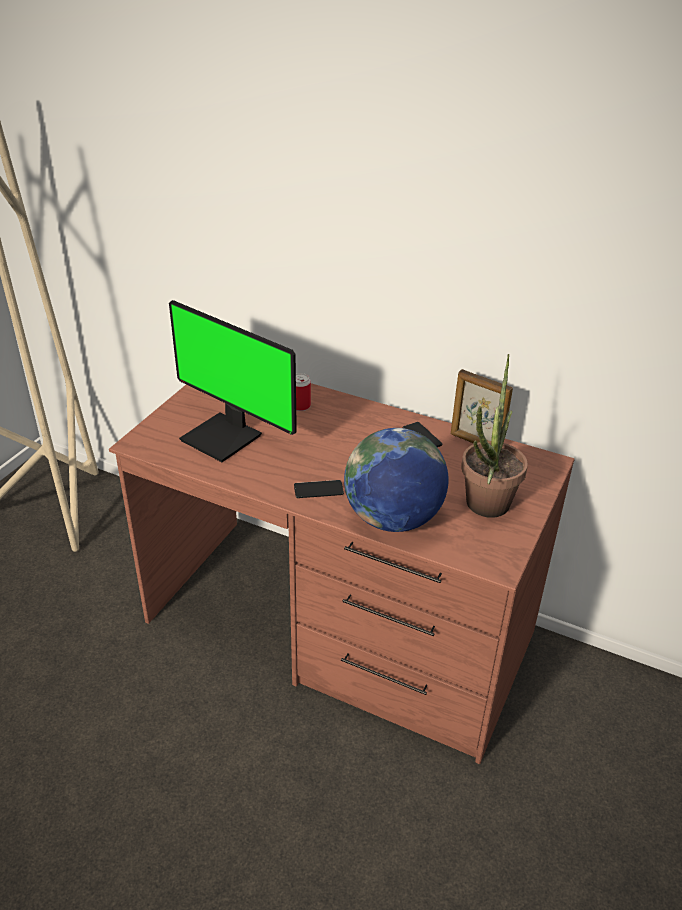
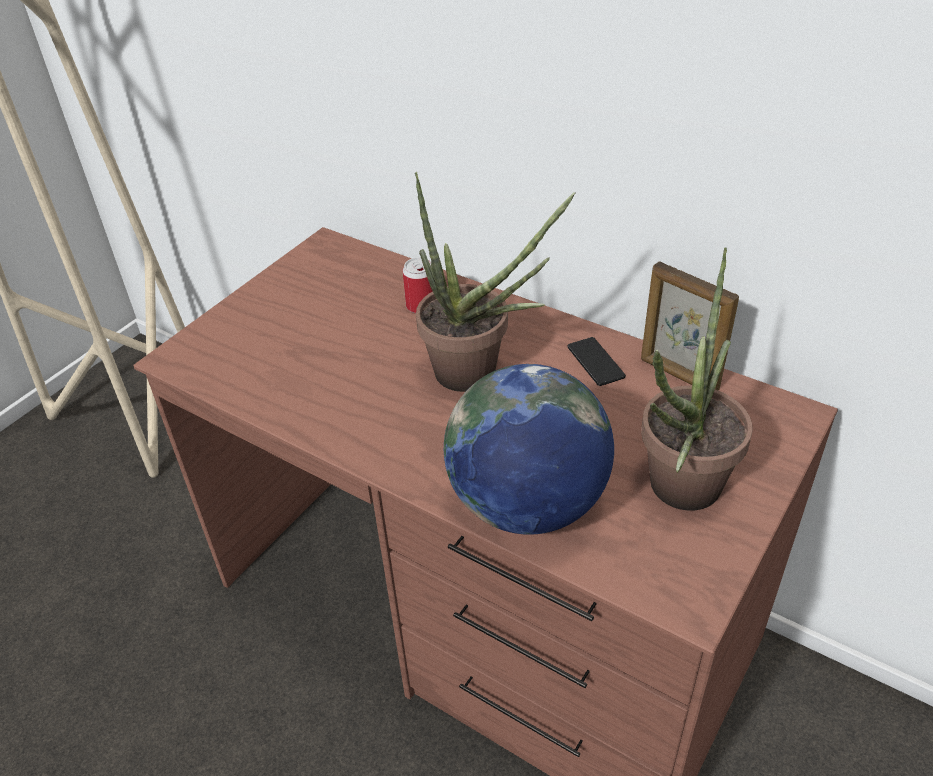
camera: 10 degrees right, 5 degrees up
(224, 437) = (300, 352): monitor -> none
(318, 490) = (420, 447): phone -> none
(347, 447) = (478, 376): none -> potted plant

